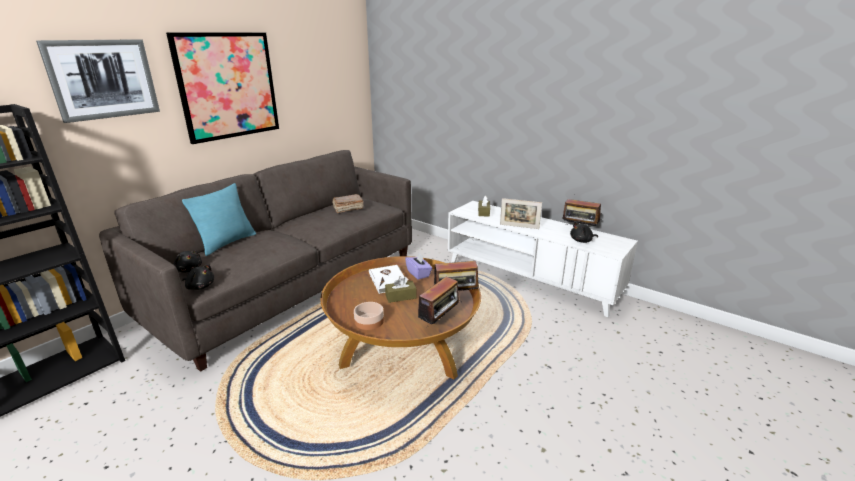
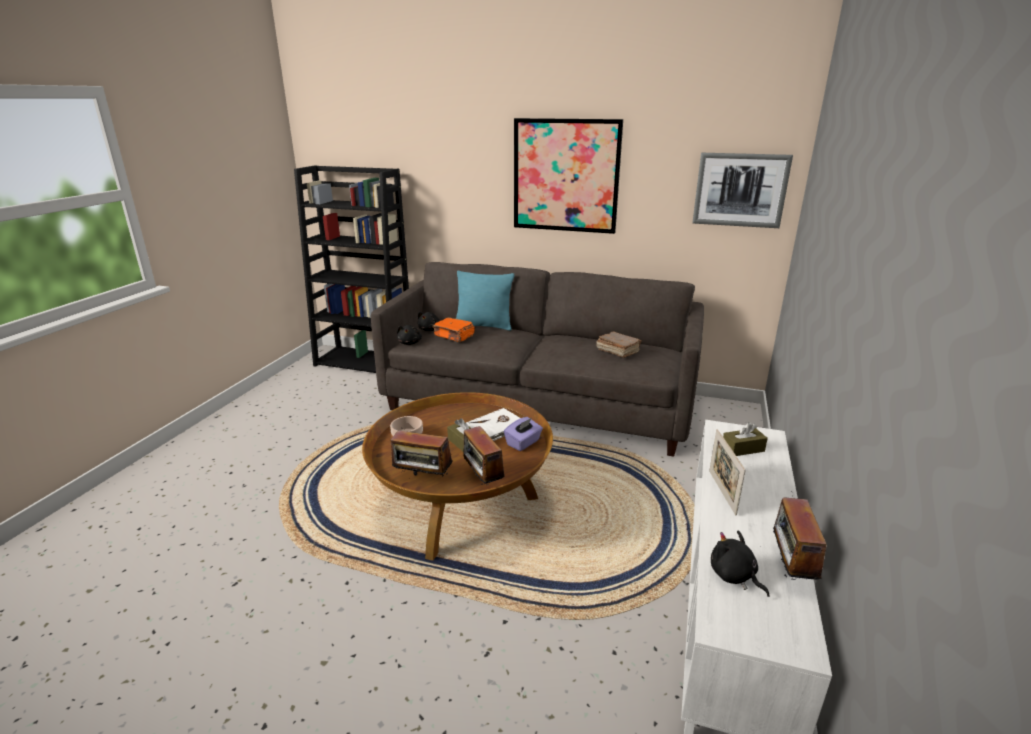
camera: 70 degrees right, 0 degrees up
(103, 79) = (458, 157): picture -> picture (740, 190)
(234, 257) = (454, 336): none -> orange book

